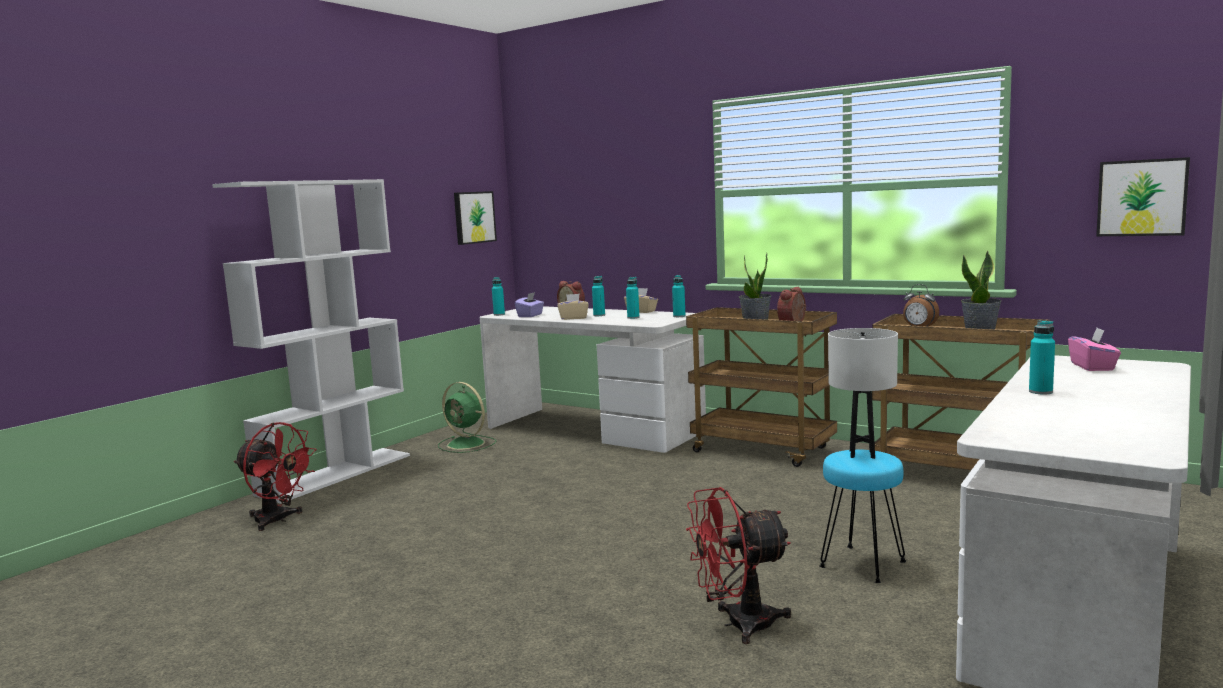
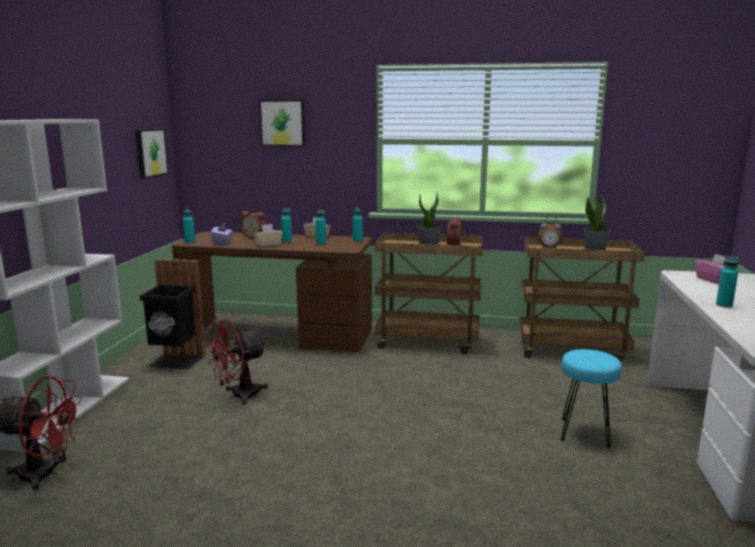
camera: 25 degrees left, 5 degrees up
(467, 444) = (176, 361): green fan -> black trash can
(594, 429) = (279, 335): white desk -> brown desk
(738, 624) = (556, 504): red fan -> red fan (238, 396)
(862, 454) = (587, 354): white table lamp -> none
(1142, 197) = (684, 159): picture -> picture (283, 123)

